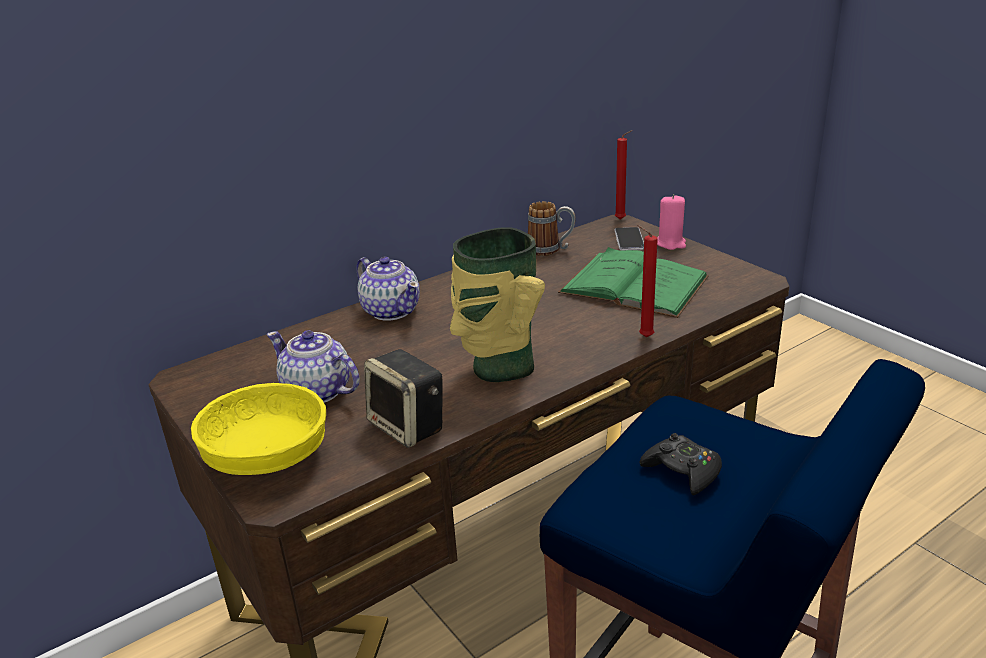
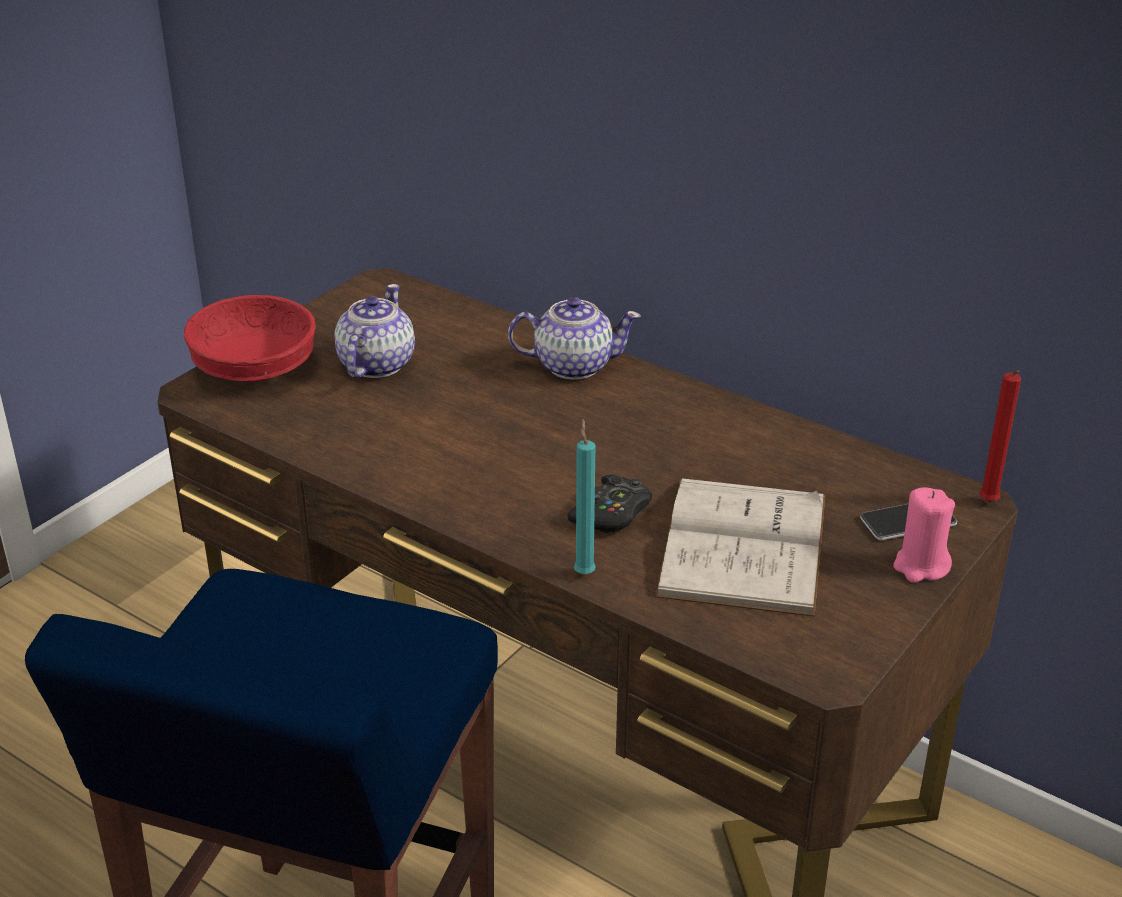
camera: 70 degrees right, 5 degrees up
(267, 459) = (253, 370): yellow bowl -> red bowl
(391, 310) = (572, 365): teapot -> teapot turned 120 degrees counterclockwise
(409, 427) = (324, 435): speaker -> none
(499, 367) = (464, 470): vase -> none
(551, 250) = (822, 453): mug -> none
(633, 284) = (743, 545): green book -> white book
(643, 337) = (584, 572): red candle -> turquoise candle
(682, 471) = (314, 651): black game controller -> black game controller (612, 513)

